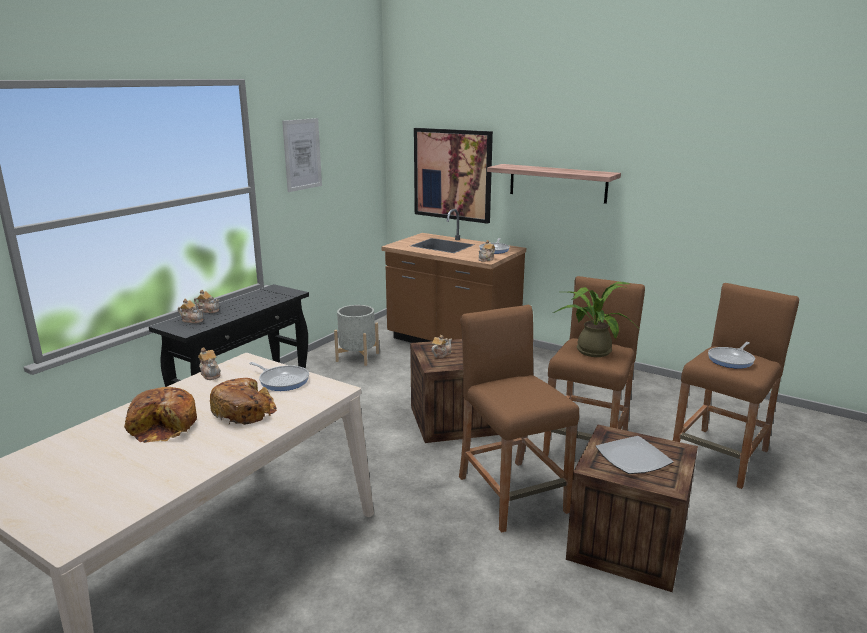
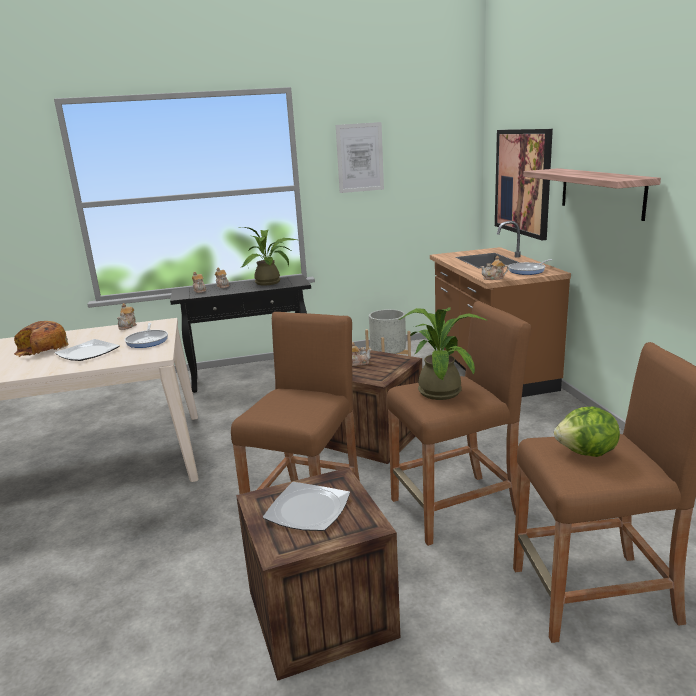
camera: 45 degrees right, 0 degrees up
(244, 411) = (87, 353): bread -> plate
(258, 297) = (271, 282): none -> potted plant
(732, 360) = (587, 453): frying pan -> lettuce

